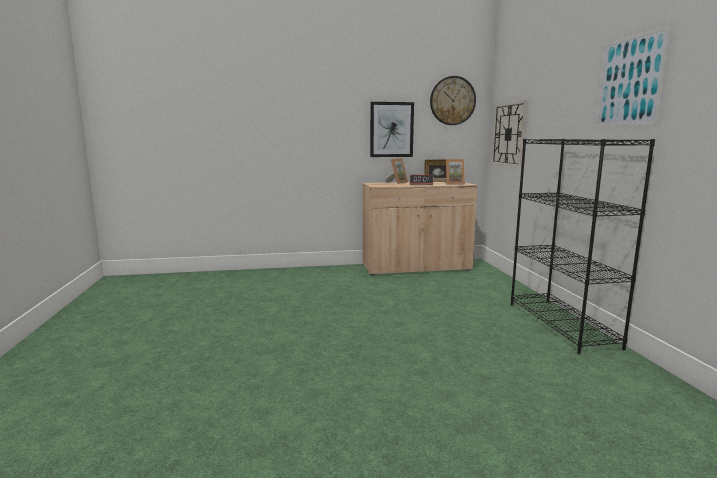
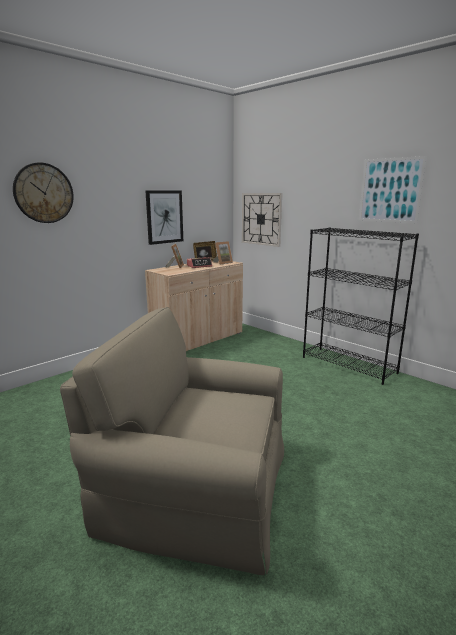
camera: 35 degrees left, 5 degrees up
(246, 366) = (195, 488): none -> beige armchair
(452, 101) = (208, 188): wall clock -> wall clock (43, 193)

